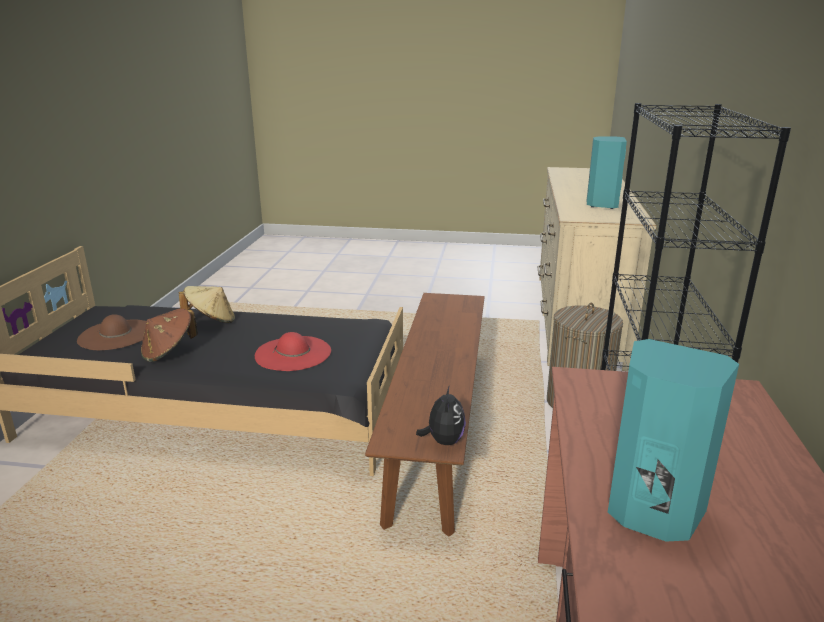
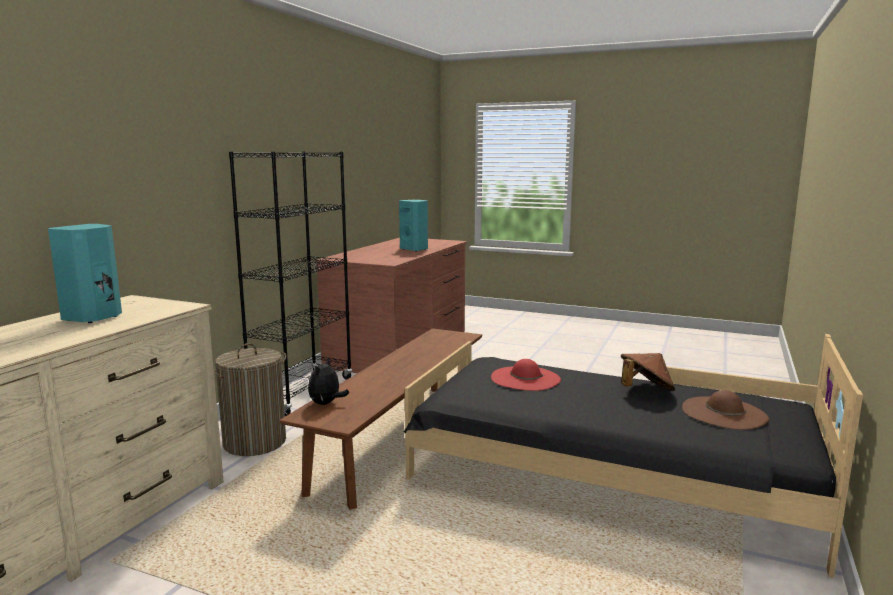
camera: 165 degrees left, 10 degrees down
(211, 321) = (625, 418): beige hat -> none
(443, 441) = (436, 333): plush toy -> plush toy (326, 403)

